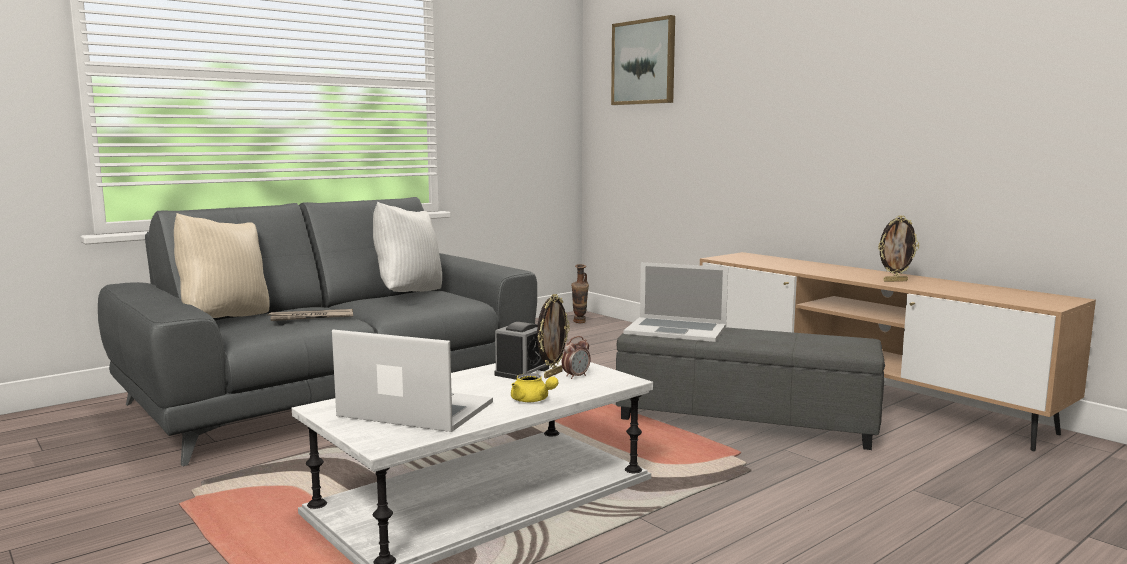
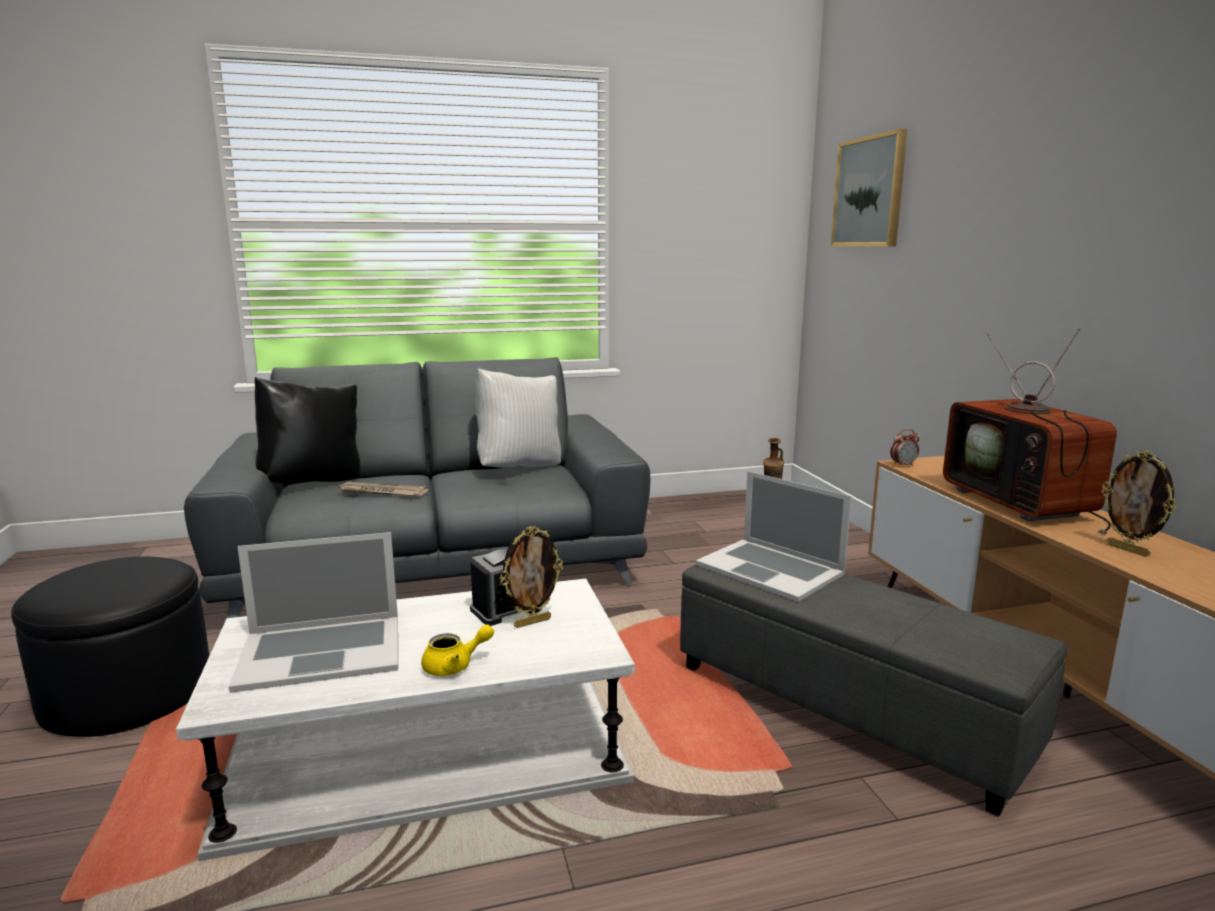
camera: 25 degrees right, 5 degrees up
(140, 519) = (128, 692): none -> black ottoman
(225, 318) = (314, 482): beige pillow -> black pillow
(415, 410) = (321, 652): laptop -> laptop turned 120 degrees clockwise
(533, 400) = (455, 666): yellow teapot -> yellow teapot turned 90 degrees counterclockwise
(576, 376) = (554, 632): alarm clock -> alarm clock (903, 465)
(816, 269) = (1024, 504): none -> television
(895, 281) = (1128, 550): picture frame -> picture frame turned 45 degrees clockwise

